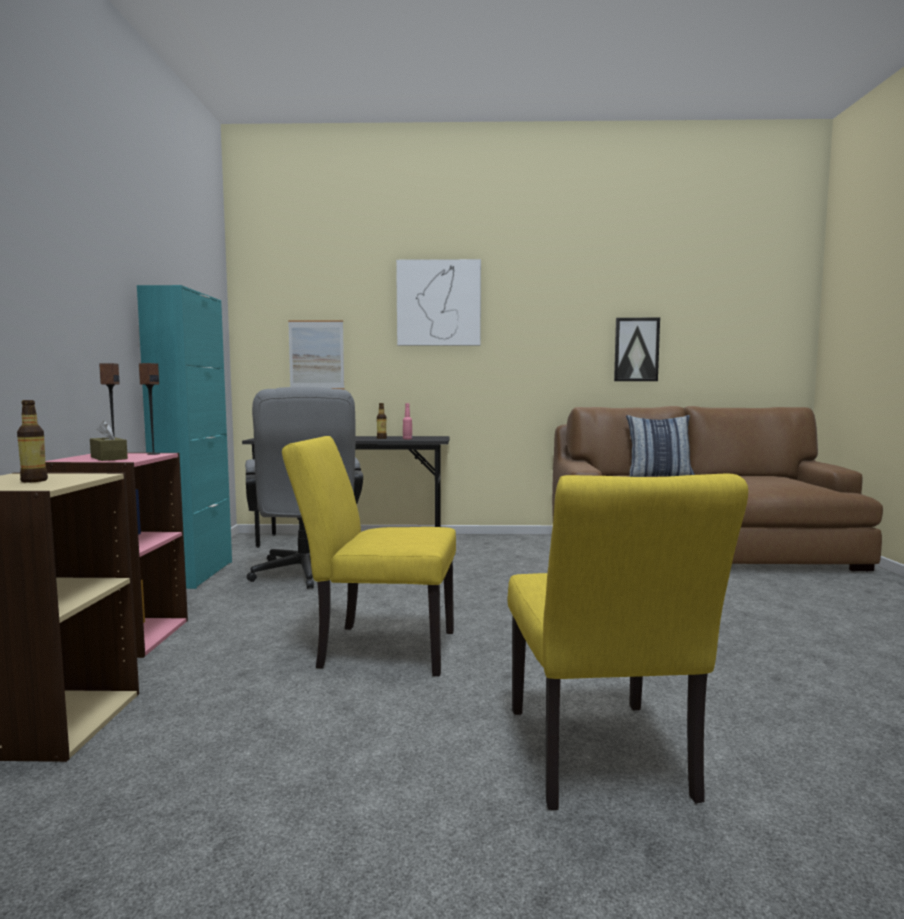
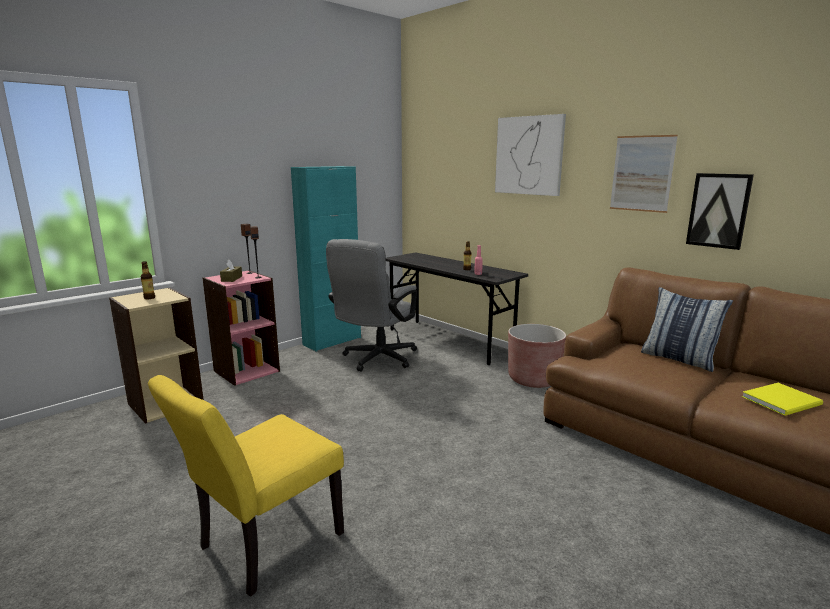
camera: 45 degrees right, 10 degrees up
(316, 355) = (446, 196): picture -> picture (642, 173)
(376, 648) = (312, 425): yellow chair -> none
(499, 547) = (533, 379): none -> brown planter
(761, 481) = (784, 401): none -> yellow book

